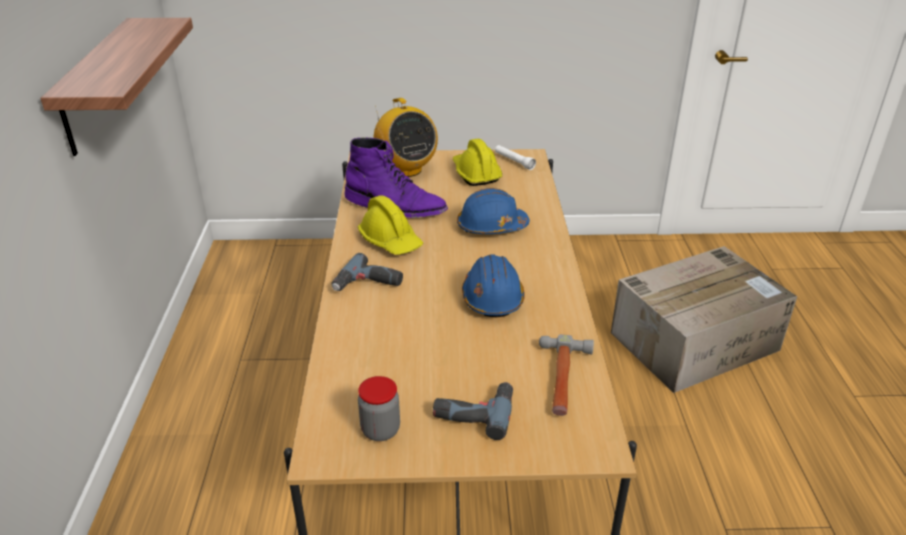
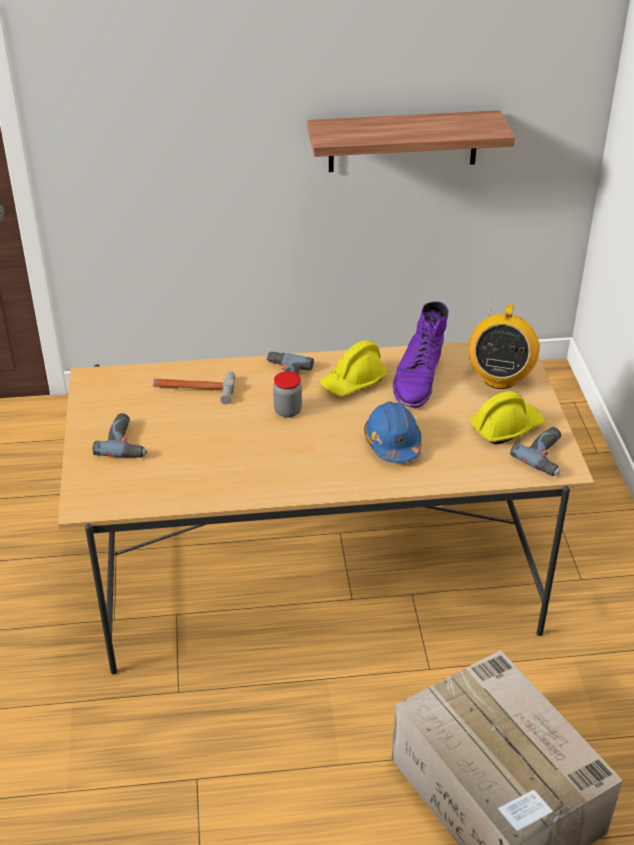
camera: 85 degrees right, 5 degrees up
(380, 430) = (110, 400): jar -> jar (287, 411)
(406, 169) = (499, 378): radio -> radio turned 45 degrees counterclockwise
(492, 298) = (269, 447): blue hard hat -> none
(514, 161) = (547, 456): white flashlight -> power drill
(563, 380) = (159, 488): hammer -> hammer (194, 389)

